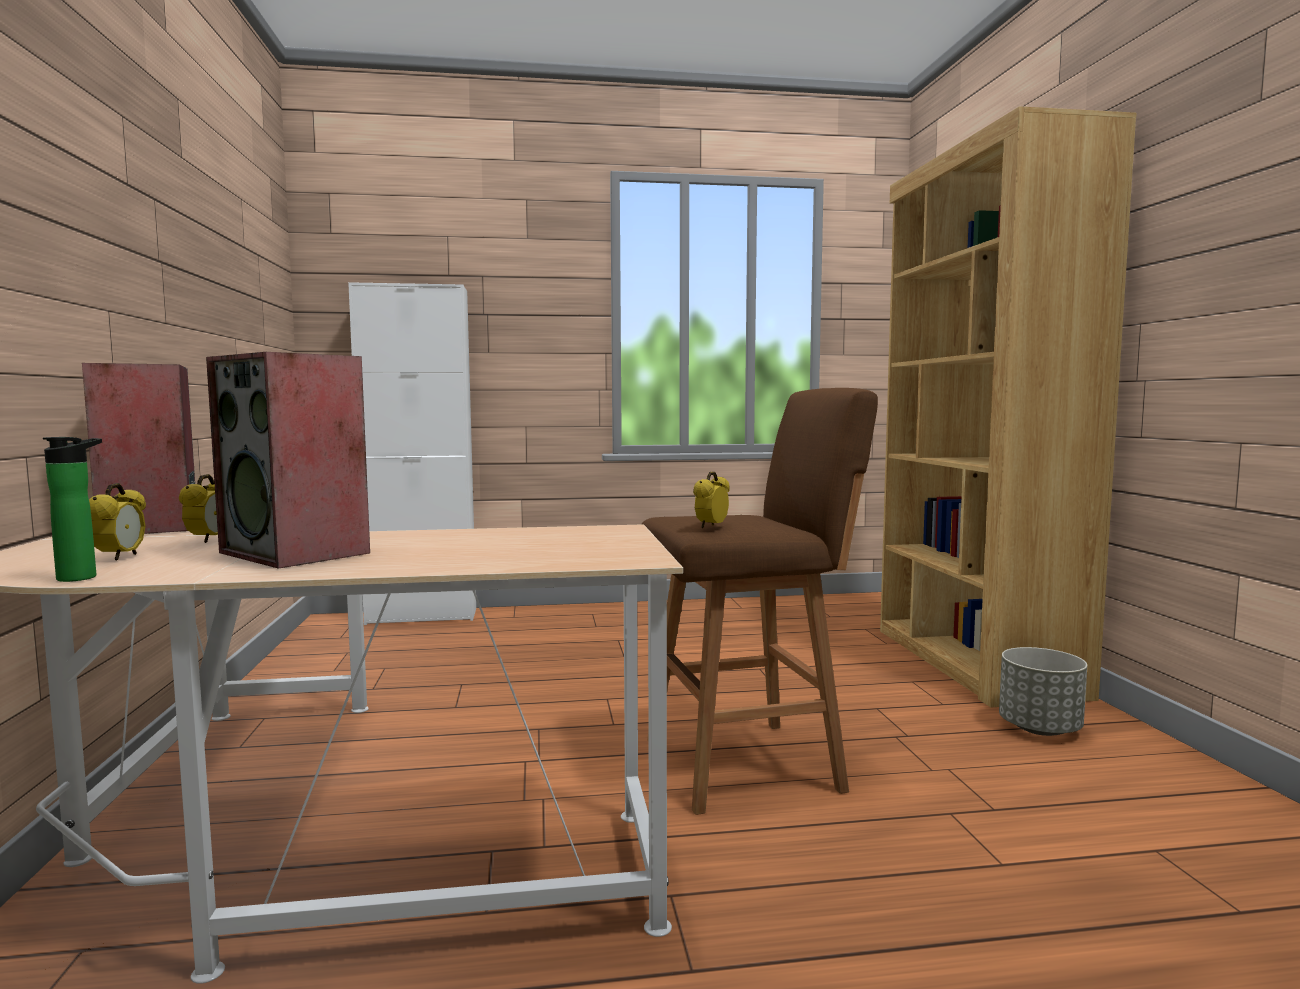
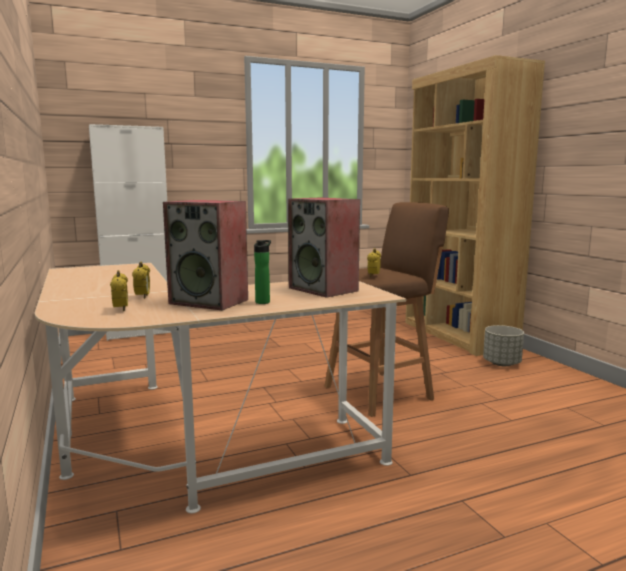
camera: 15 degrees left, 5 degrees up
(83, 577) = (133, 321): bottle -> bottle (263, 302)
(152, 526) = (83, 290): speaker -> speaker (324, 289)

